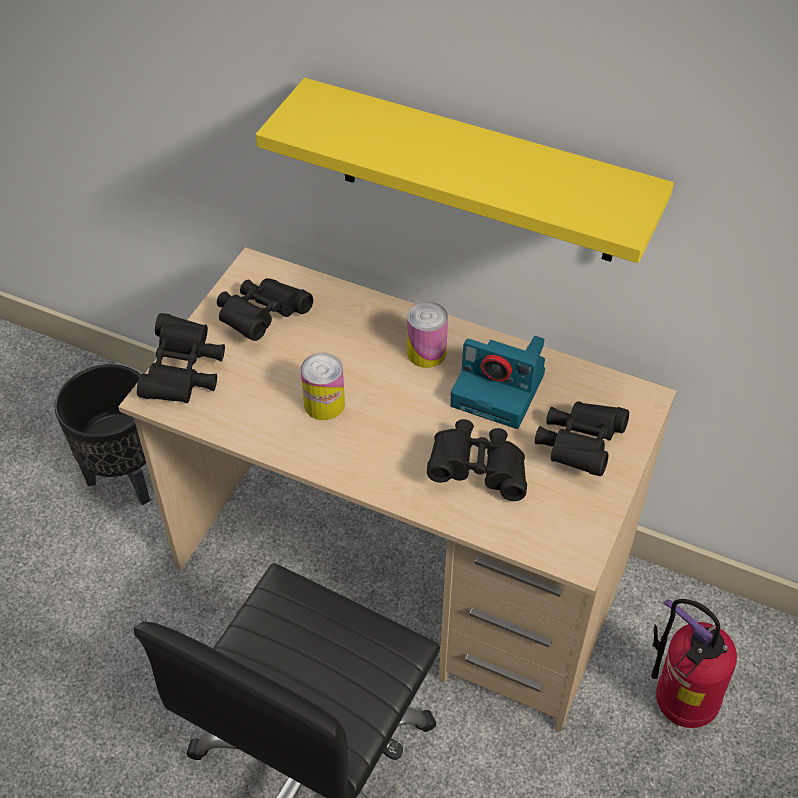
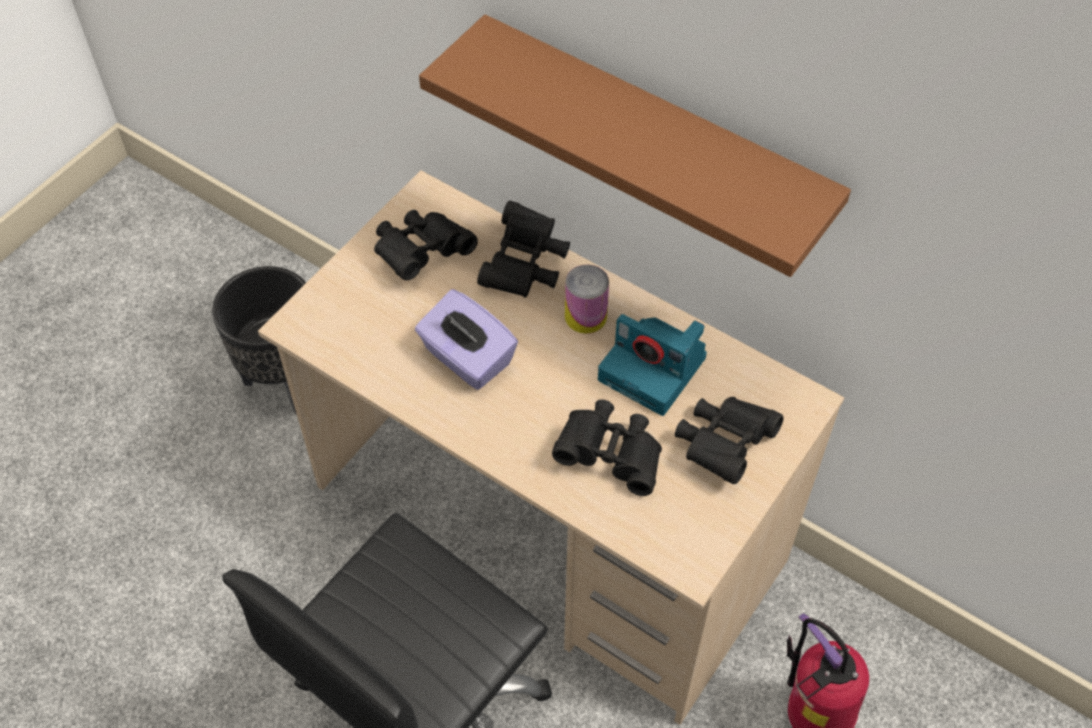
camera: 10 degrees right, 5 degrees up
(184, 373) = (330, 304): black binoculars -> black binoculars (525, 265)
(324, 404) = (467, 358): can -> purple tissue box
(477, 173) = (654, 142): yellow shelf -> brown shelf

